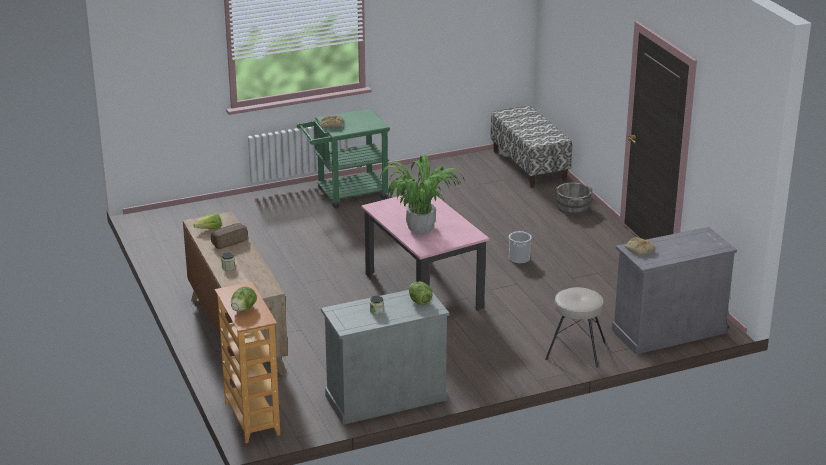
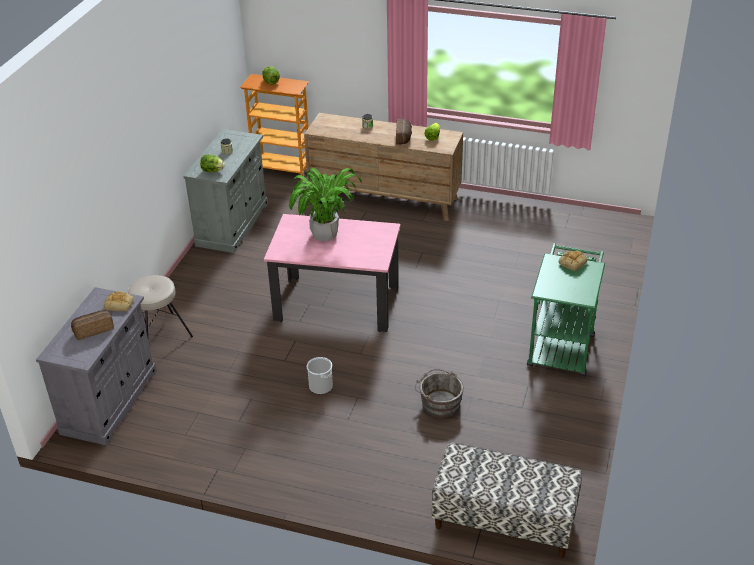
camera: 130 degrees right, 10 degrees up
(573, 209) = (368, 488): grey bucket -> grey bucket (438, 403)
(677, 245) = (93, 329): none -> bread

